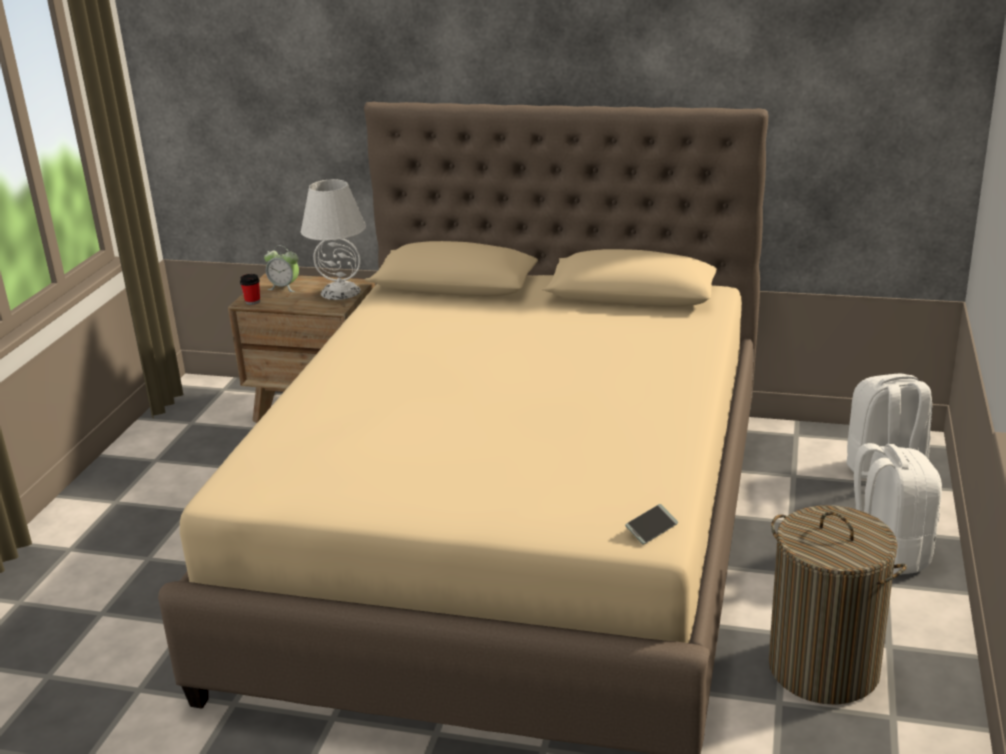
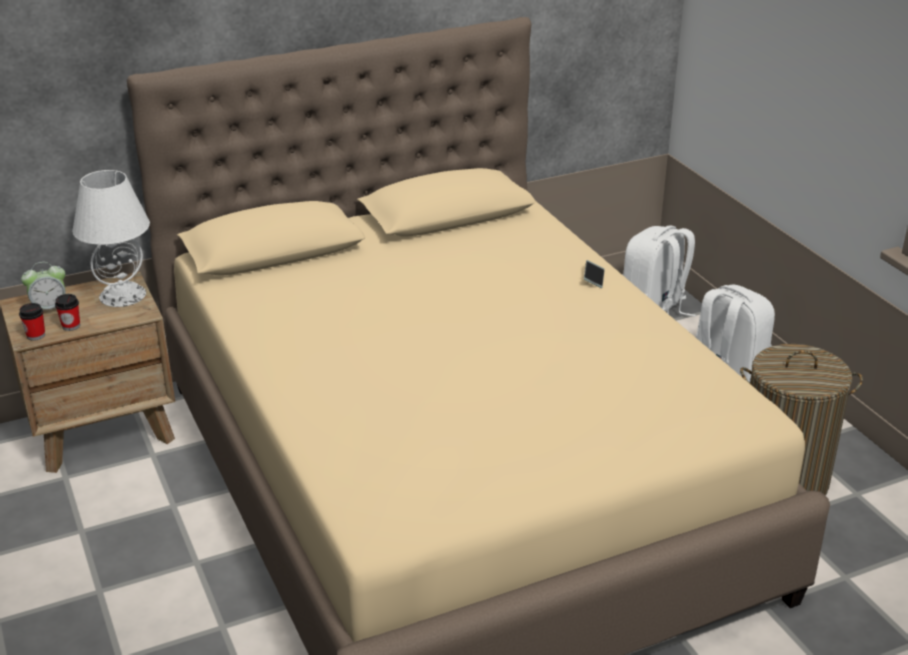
camera: 40 degrees left, 5 degrees up
(281, 302) = (71, 326): none -> cup
(651, 529) = (750, 411): phone -> phone (593, 278)

